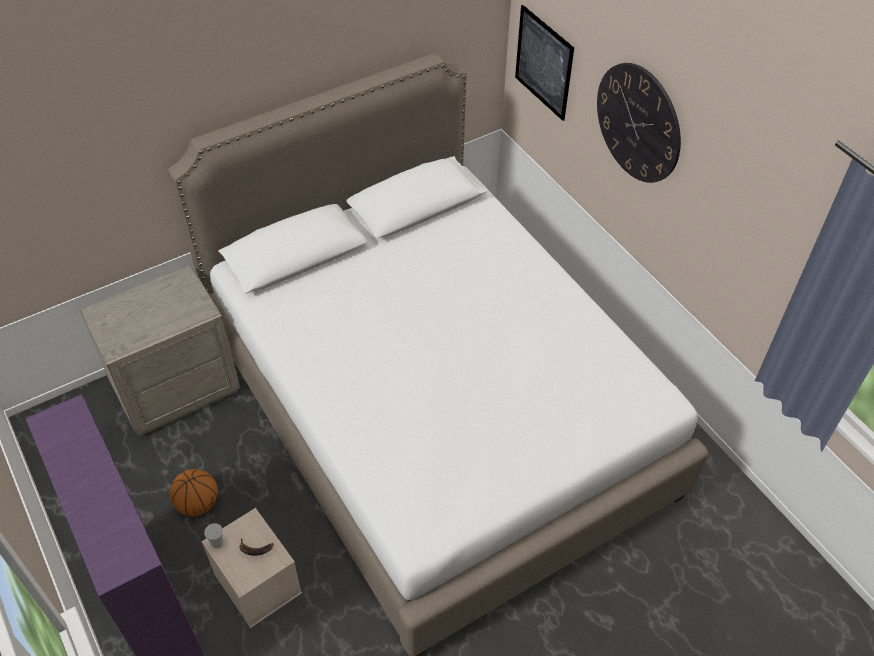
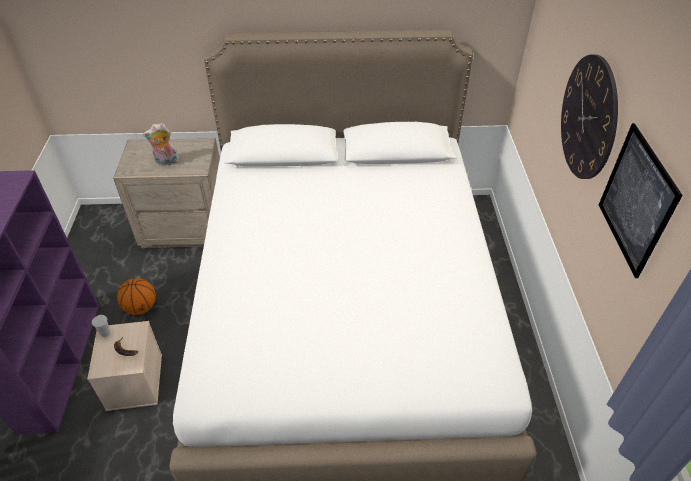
camera: 30 degrees right, 5 degrees down
(156, 318) = (166, 162): none -> plush toy
(543, 63) = (540, 61): picture -> picture (636, 200)

